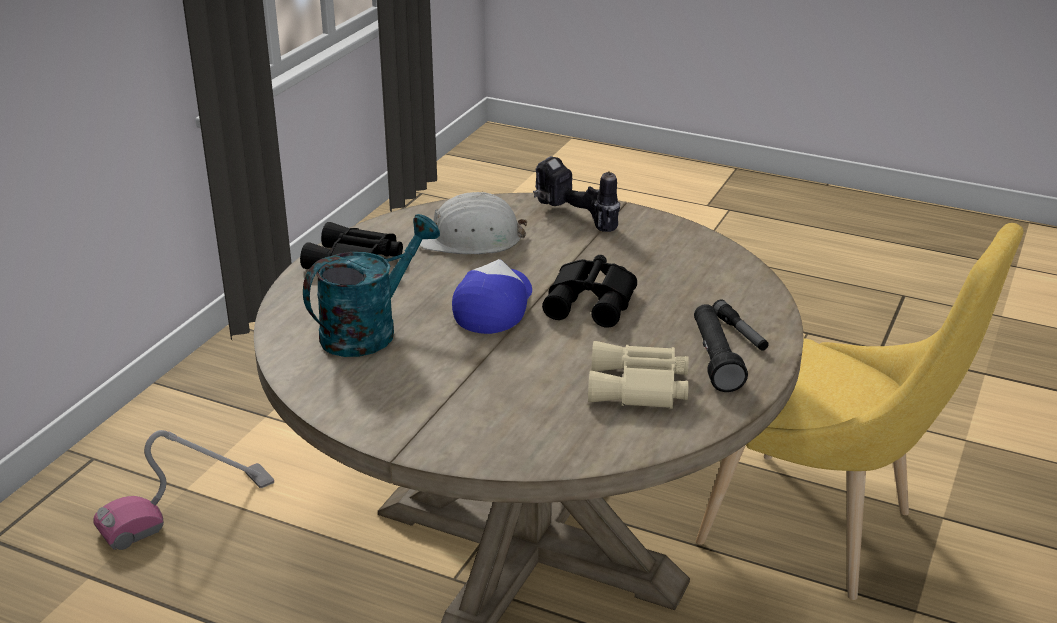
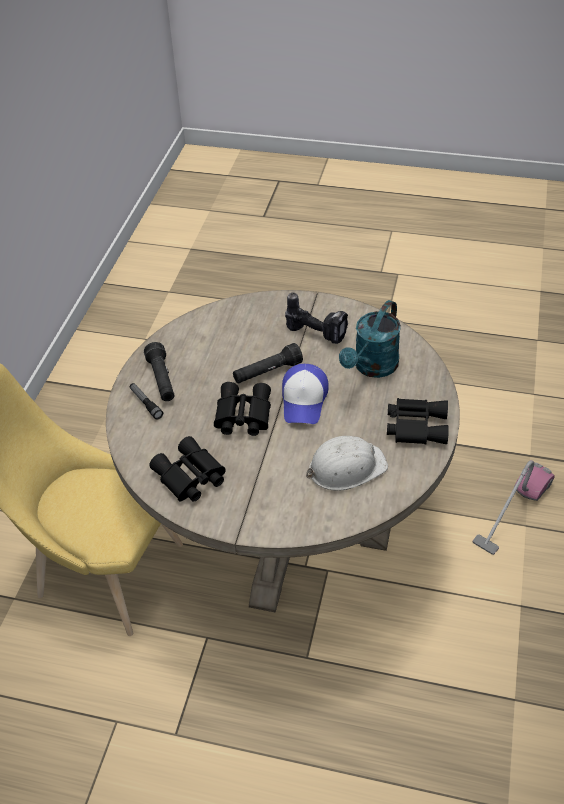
camera: 170 degrees right, 15 degrees up
(538, 346) = (267, 372): none -> black flashlight
(573, 218) = (275, 510): power drill -> power drill (318, 333)
(639, 388) = (204, 352): beige binoculars -> none
(676, 253) = (189, 477): none -> black binoculars

